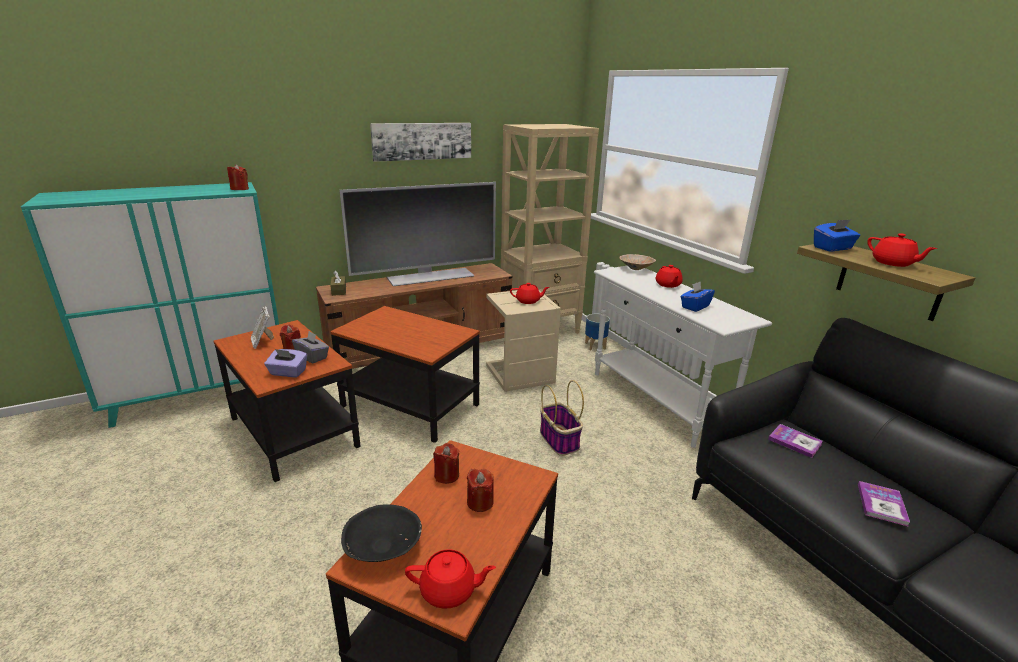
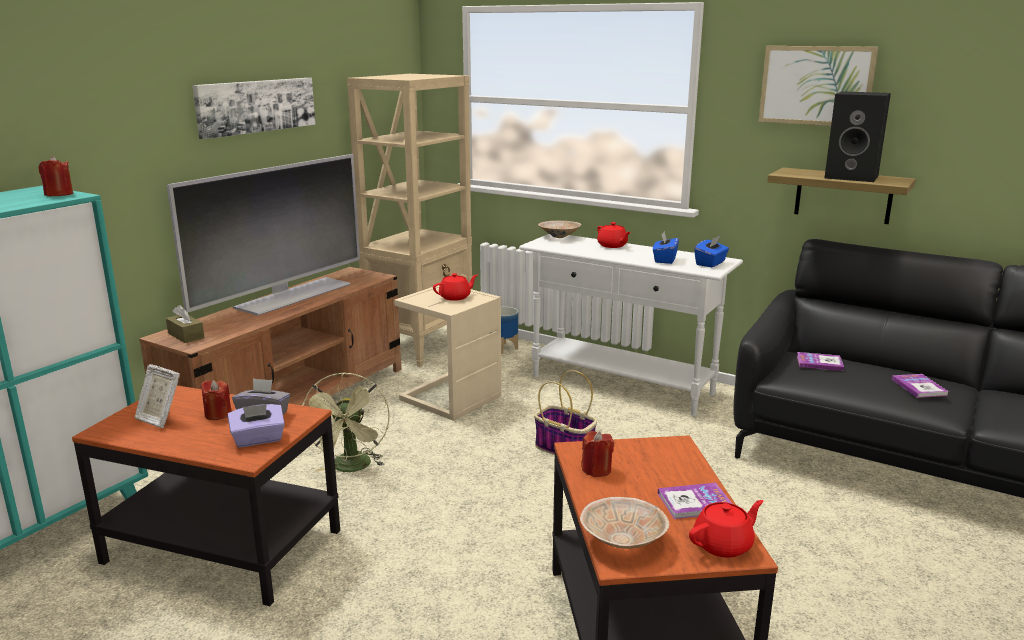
camera: 30 degrees left, 5 degrees down
(384, 547) = (623, 540): black bowl -> beige bowl
(410, 405) = (352, 468): side table -> green fan
(479, 538) = (695, 503): none -> book
(480, 502) = (657, 478): red candle -> none
(832, 248) = (794, 172): blue tissue box -> blue tissue box (710, 263)
(882, 160) = (816, 85): none -> picture
(893, 263) = (853, 177): red teapot -> black speaker

